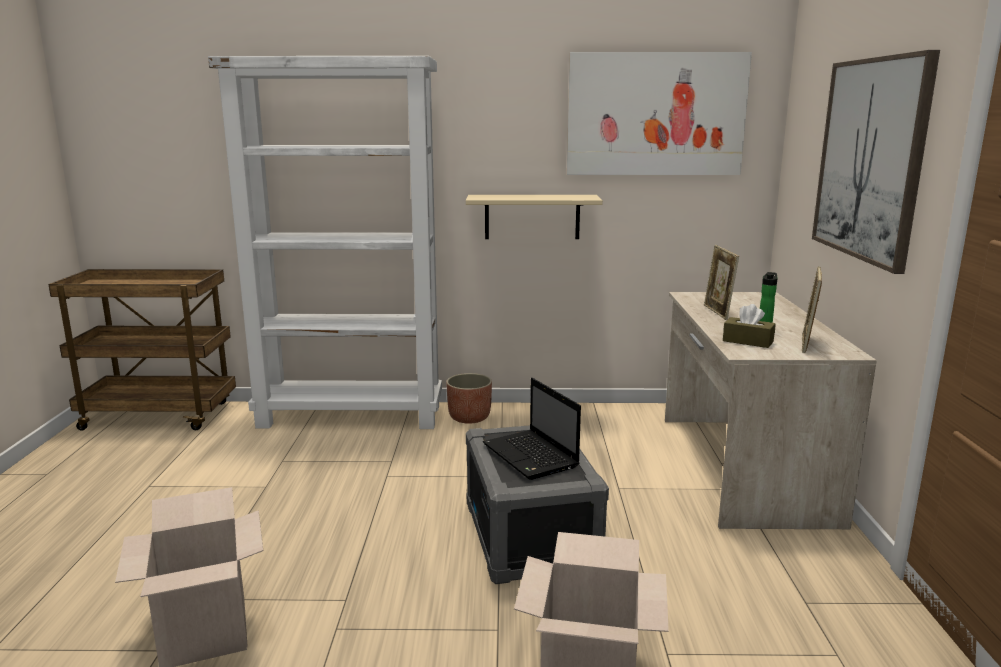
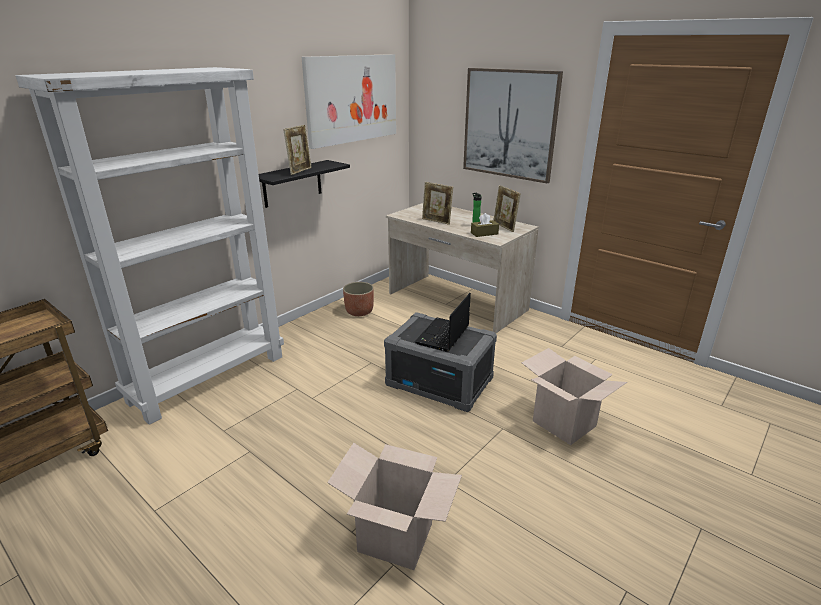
camera: 50 degrees left, 10 degrees up
(469, 418) = (290, 340): planter -> planter (359, 311)
(524, 197) = (300, 171): none -> picture frame
(532, 217) = (292, 183): beige shelf -> black shelf
(532, 456) = (442, 336): laptop -> laptop turned 105 degrees clockwise

